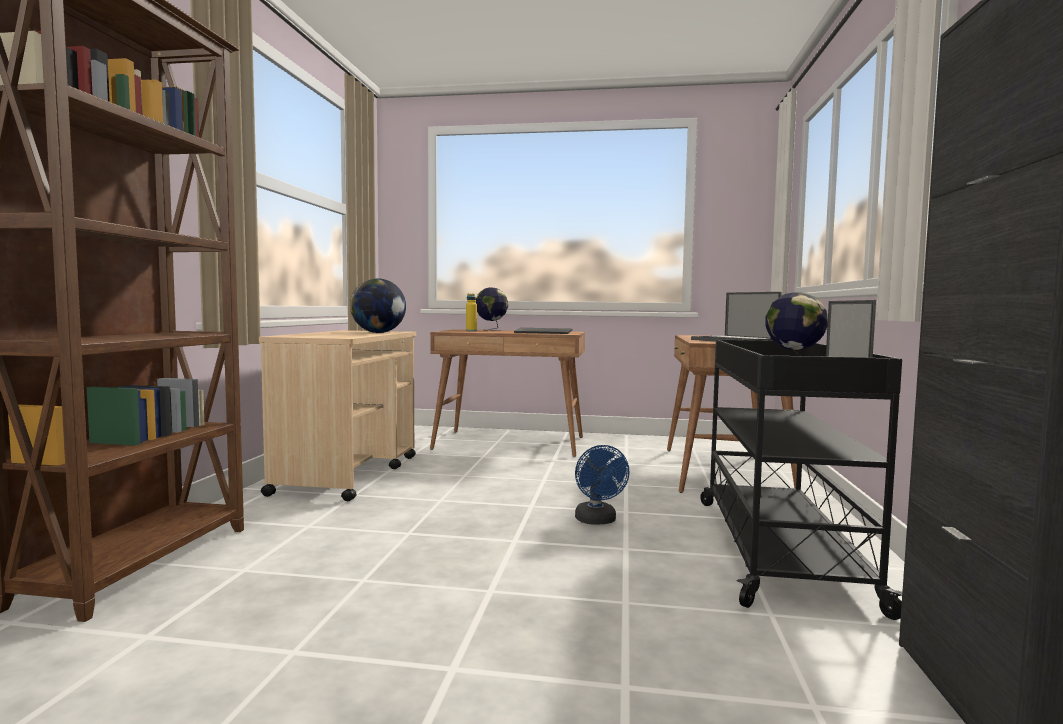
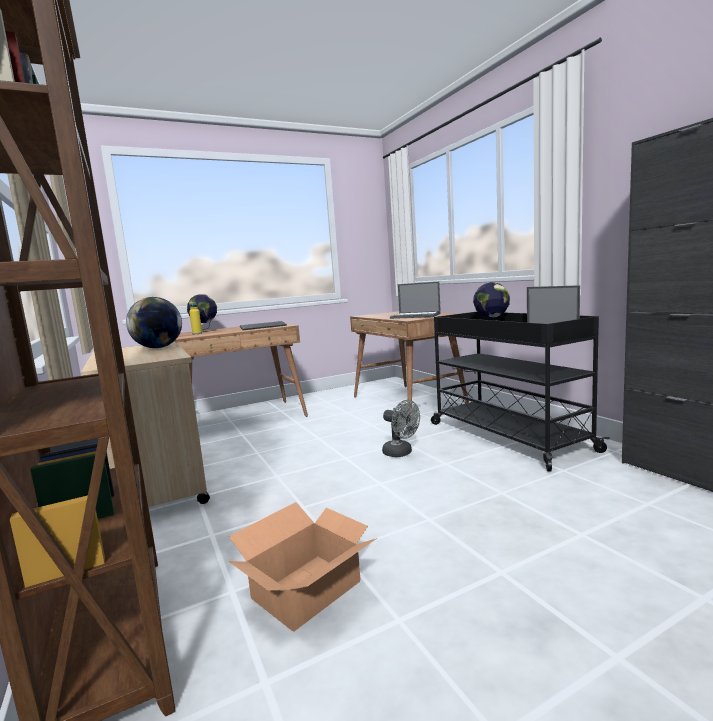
camera: 35 degrees left, 5 degrees up
(285, 595) = (308, 589): none -> cardboard box
(597, 521) = (401, 453): blue fan -> grey fan

